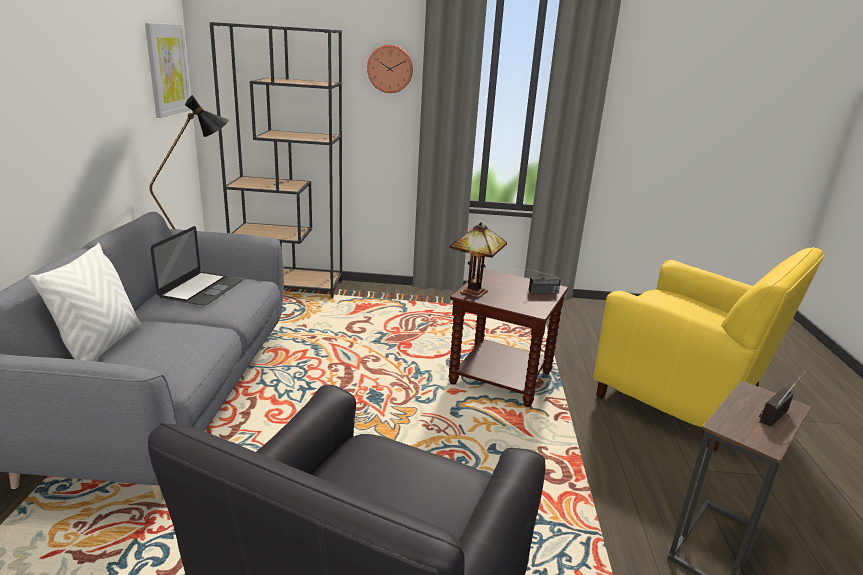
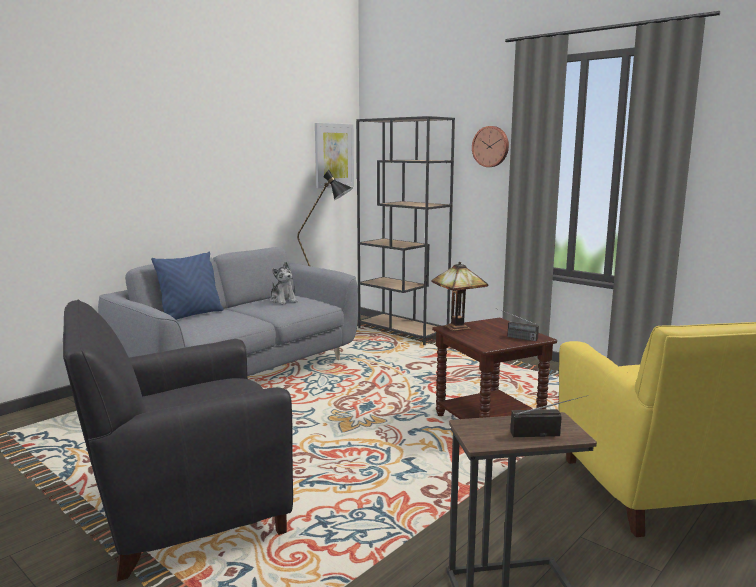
camera: 40 degrees right, 10 degrees down
(101, 346) = (191, 316): white pillow -> blue pillow
(201, 289) = (283, 301): laptop -> plush toy

